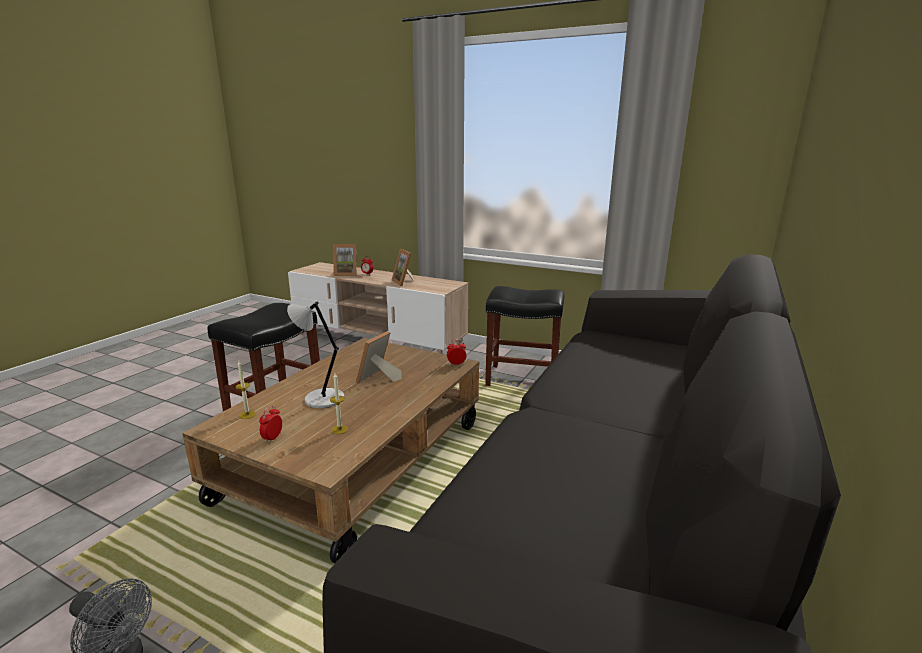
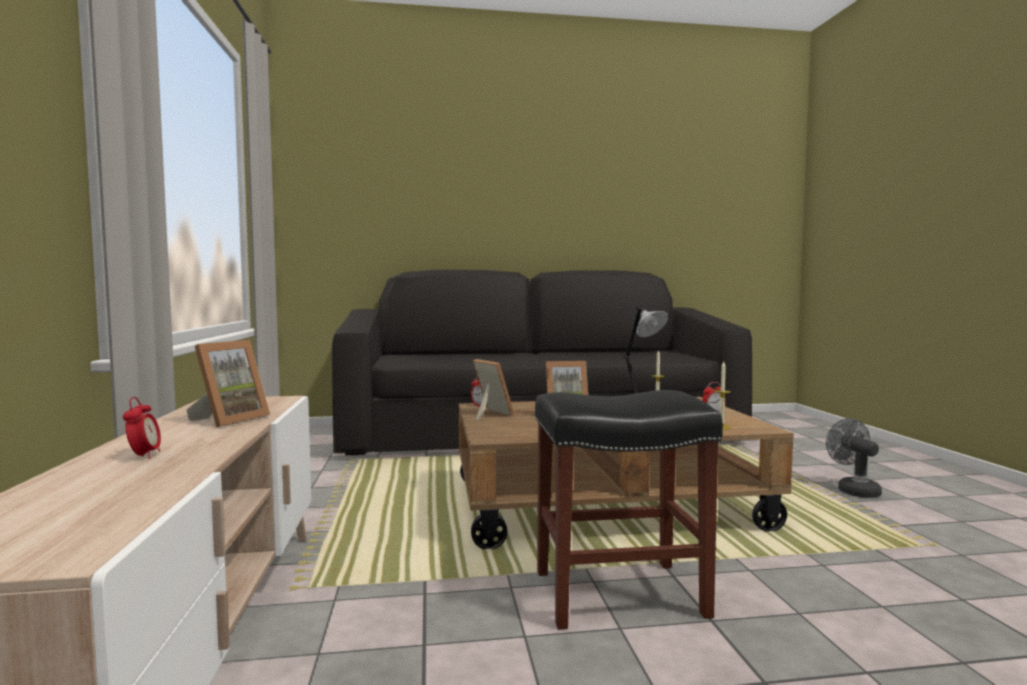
camera: 125 degrees left, 15 degrees down
(346, 274) = (147, 474): picture frame -> picture frame (489, 414)
(521, 378) = (317, 488): black stool -> none

